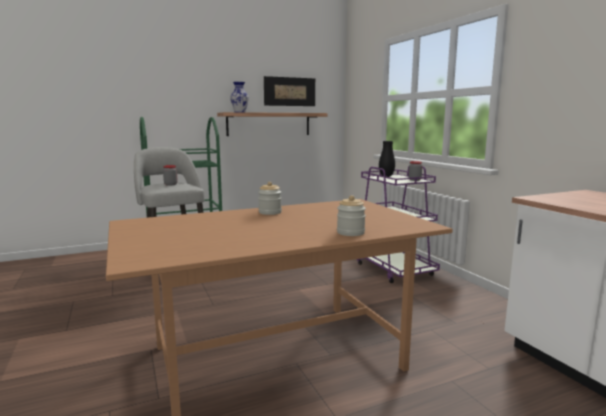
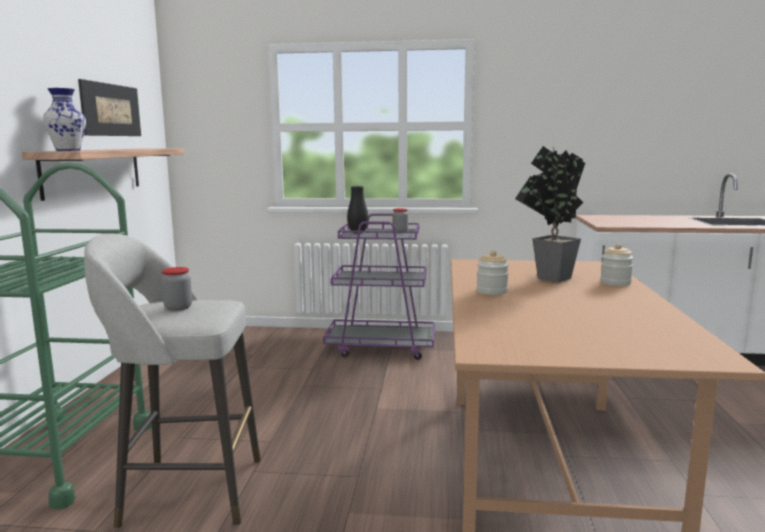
camera: 60 degrees left, 0 degrees up
(334, 218) = (548, 278): none -> potted plant

